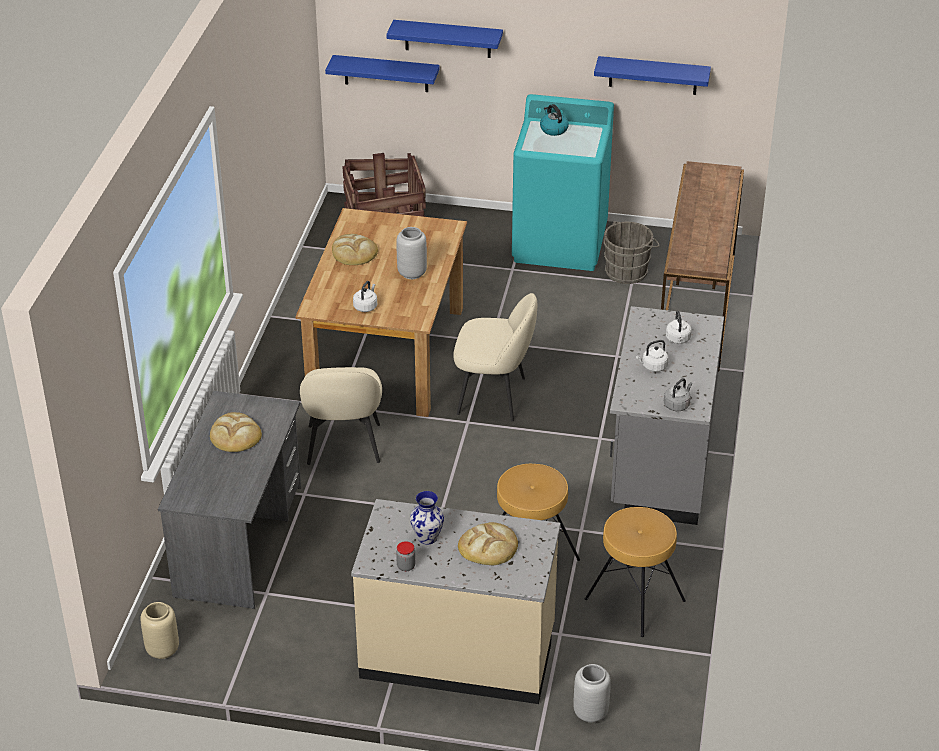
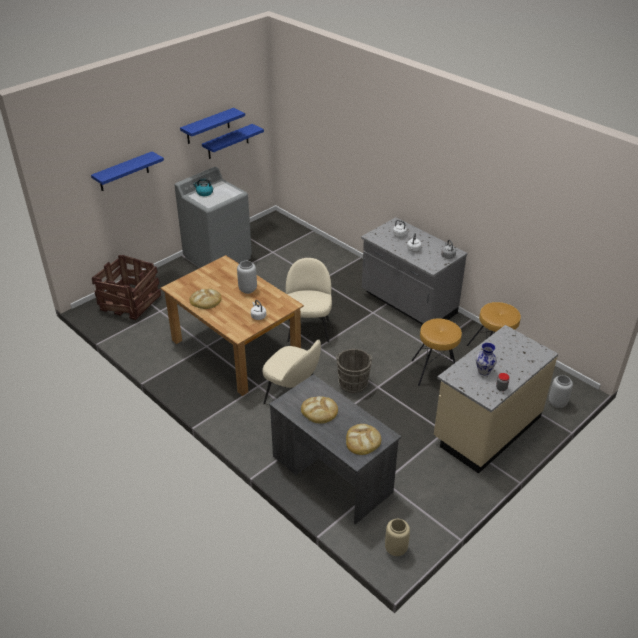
camera: 55 degrees left, 0 degrees up
(386, 73) = (93, 212): blue shelf -> blue shelf (208, 126)
(488, 547) = (507, 354): bread -> bread (363, 441)
(494, 396) = (308, 330): beige chair -> beige chair turned 45 degrees counterclockwise
(560, 243) = (218, 257): turquoise washing machine -> grey washing machine
(628, 271) = (263, 249): grey bucket -> grey bucket (353, 382)
(698, 309) = (313, 244): brown console table -> none

